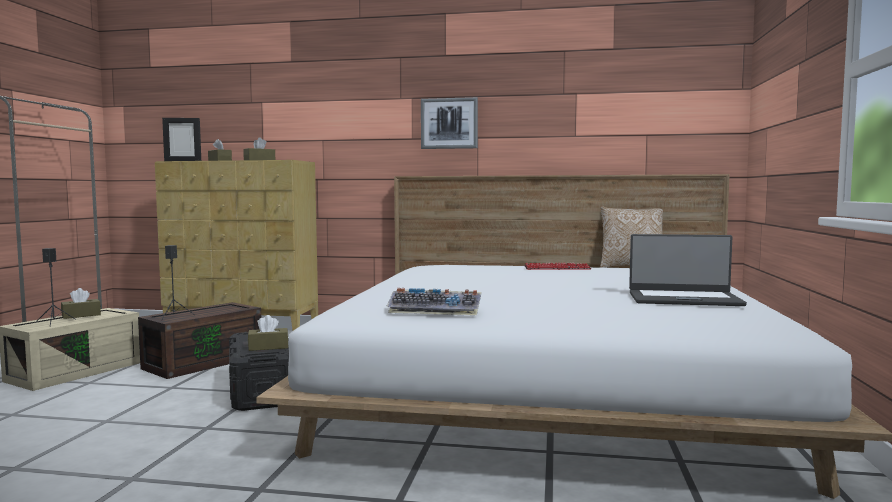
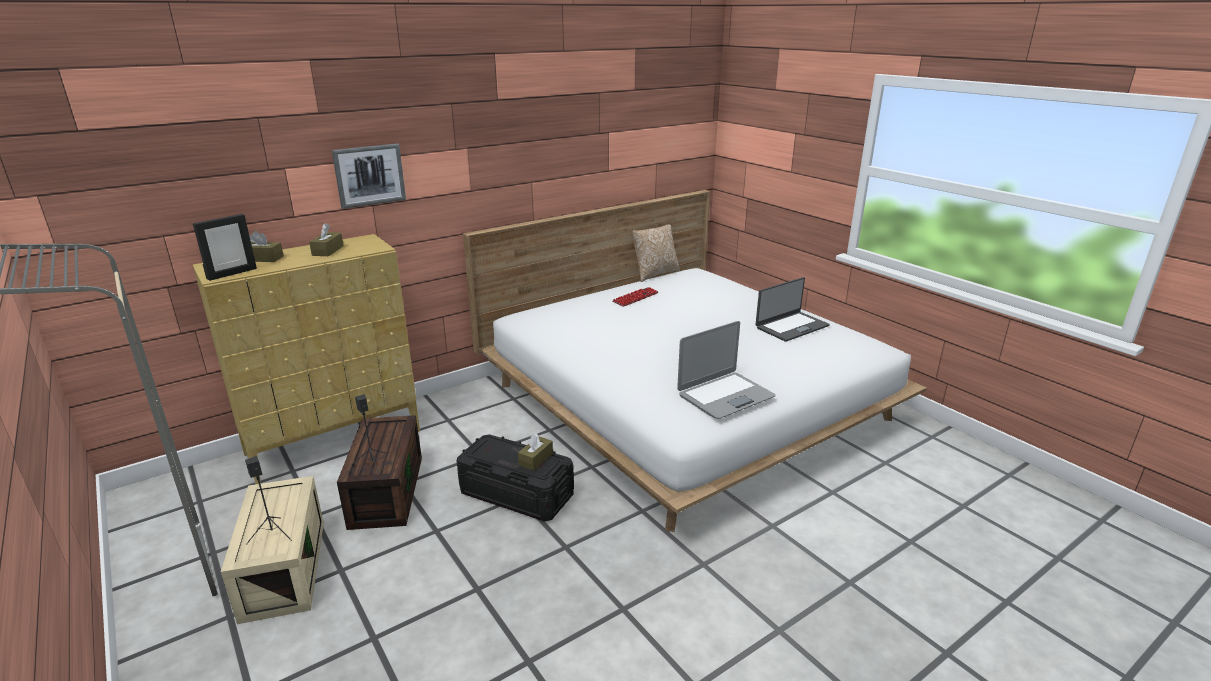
camera: 45 degrees left, 20 degrees up
(81, 315) = (264, 510): brown tissue box -> none
(436, 310) = (725, 396): keyboard -> laptop
(449, 123) = (507, 171): picture -> picture (369, 175)

